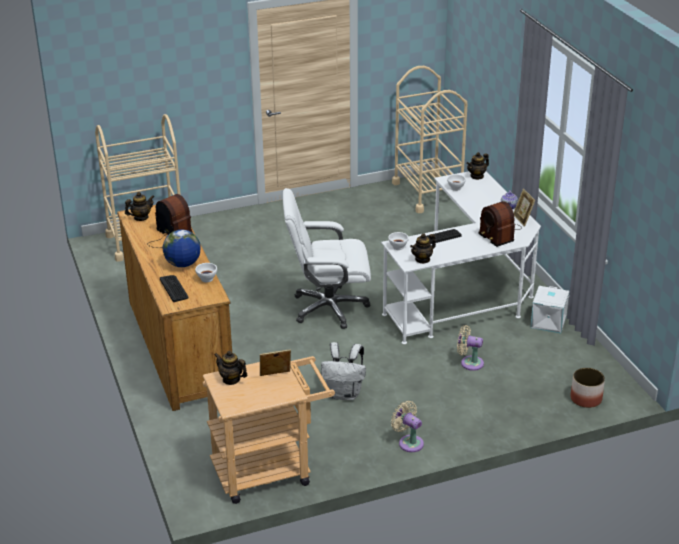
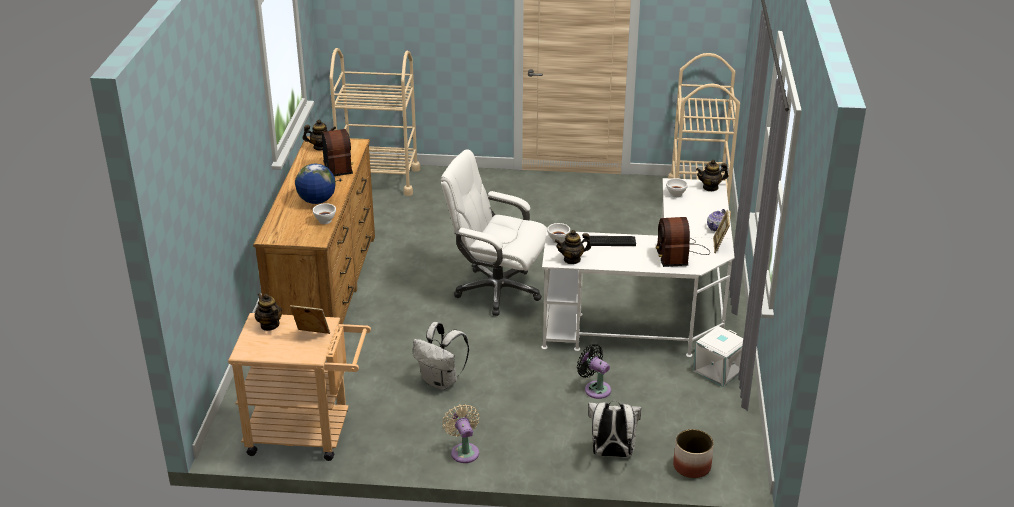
camera: 25 degrees right, 0 degrees up
(174, 288) = (287, 222): keyboard -> none
(469, 363) = (595, 388): beige fan -> black fan
(521, 408) = (612, 454): none -> white backpack

